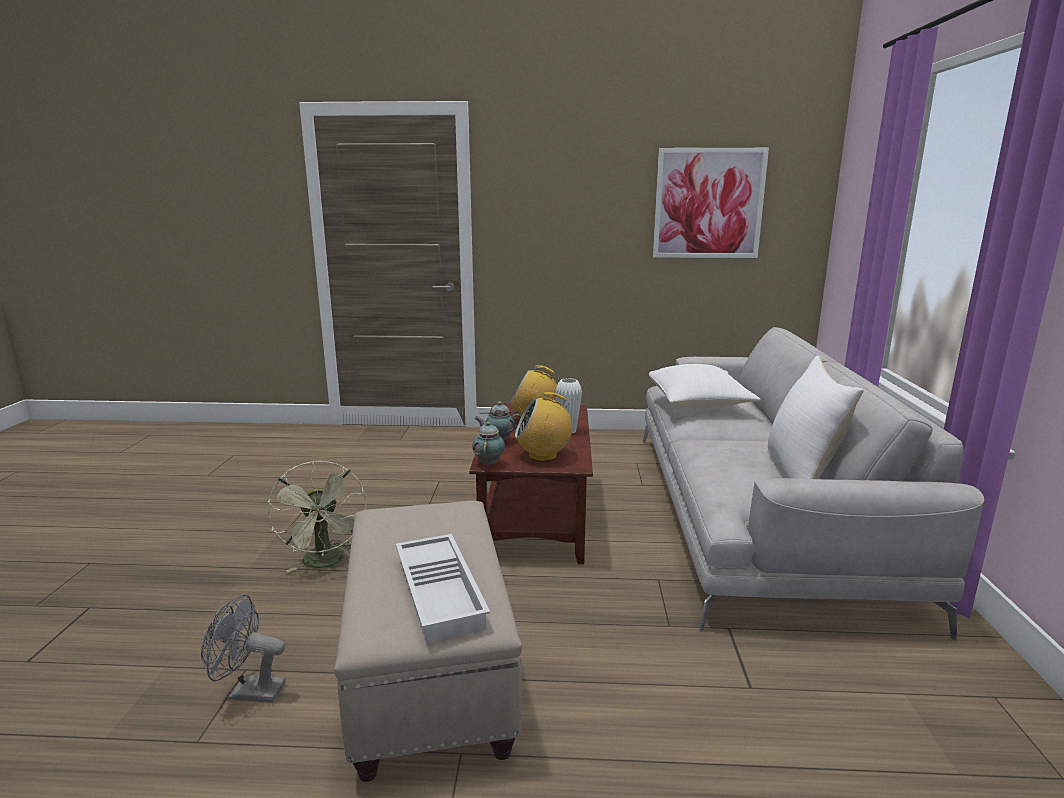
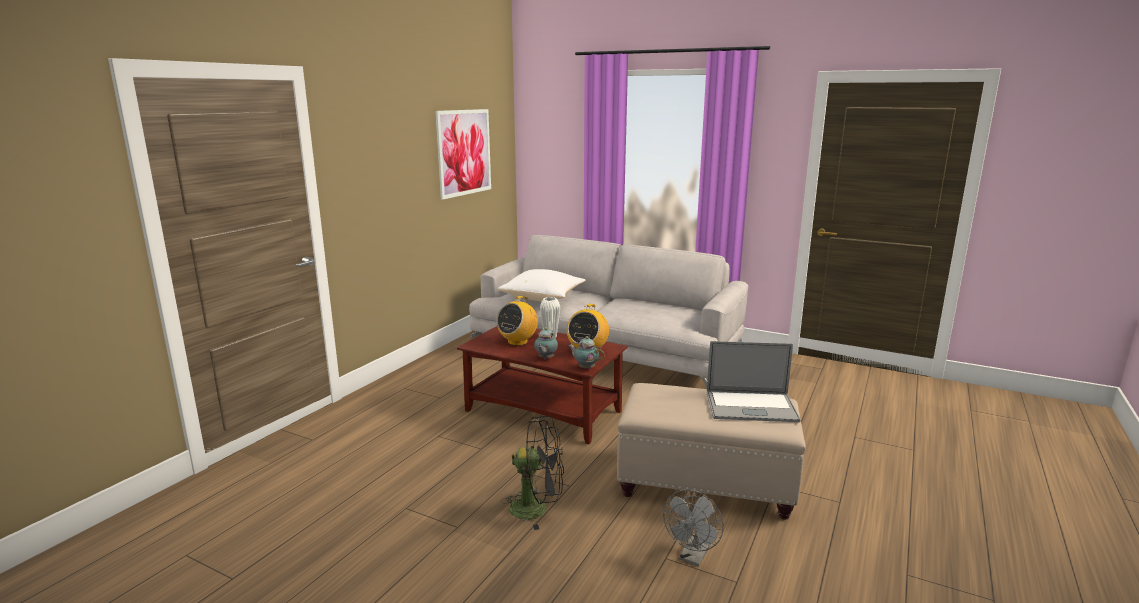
camera: 65 degrees left, 0 degrees up
(326, 563) = (537, 508): green fan -> black fan
(442, 593) = (751, 407): white tray -> laptop
(802, 473) = (666, 306): white pillow -> none

